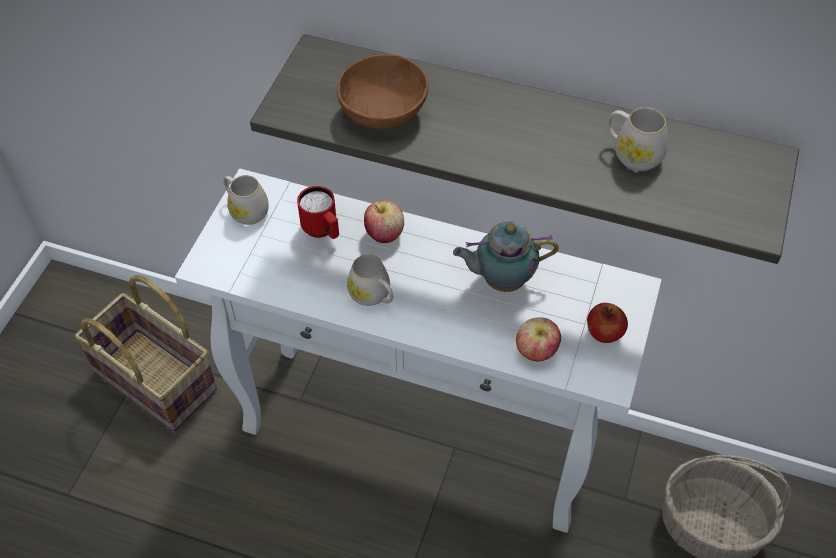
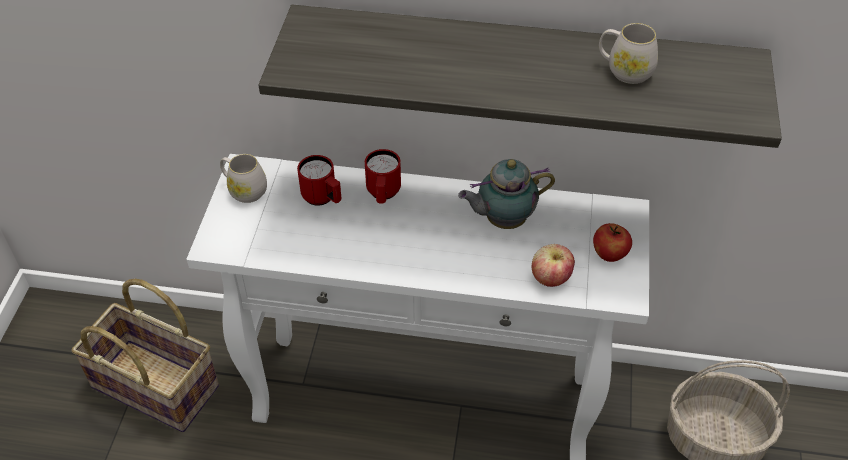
camera: 10 degrees left, 5 degrees down
(373, 296) = (385, 250): white mug -> none
(384, 113) = (386, 62): brown bowl -> none
(384, 234) = (383, 194): apple -> red mug

